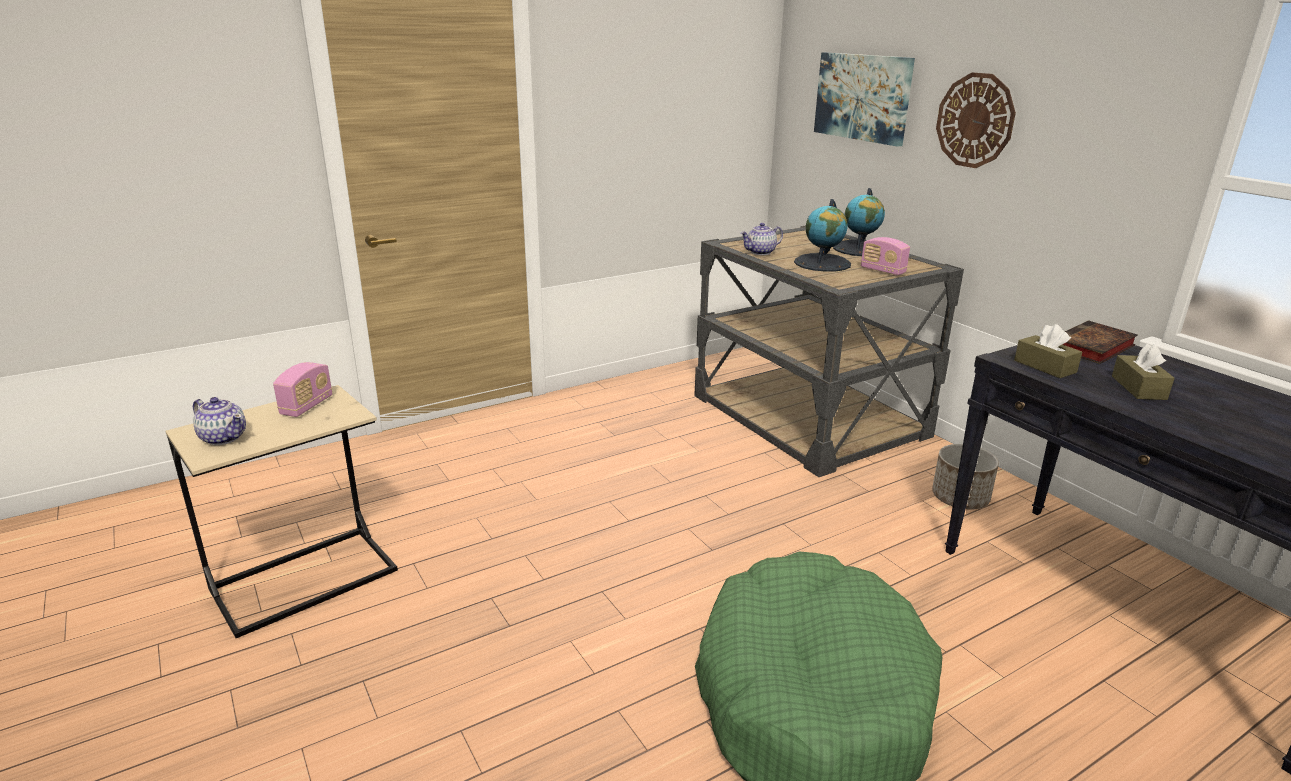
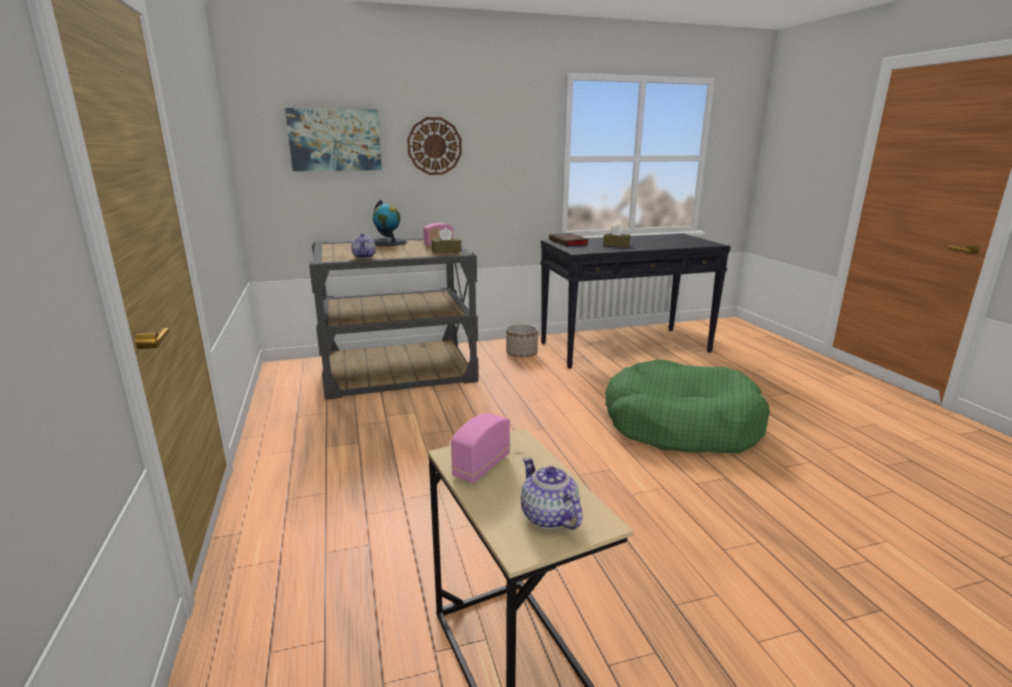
camera: 75 degrees left, 5 degrees down
(223, 437) = (549, 517): teapot -> teapot turned 75 degrees counterclockwise
(307, 406) = (481, 466): radio -> radio turned 90 degrees counterclockwise
(822, 263) = (407, 251): globe -> none
(1045, 366) = (589, 250): brown tissue box -> brown tissue box (446, 251)

